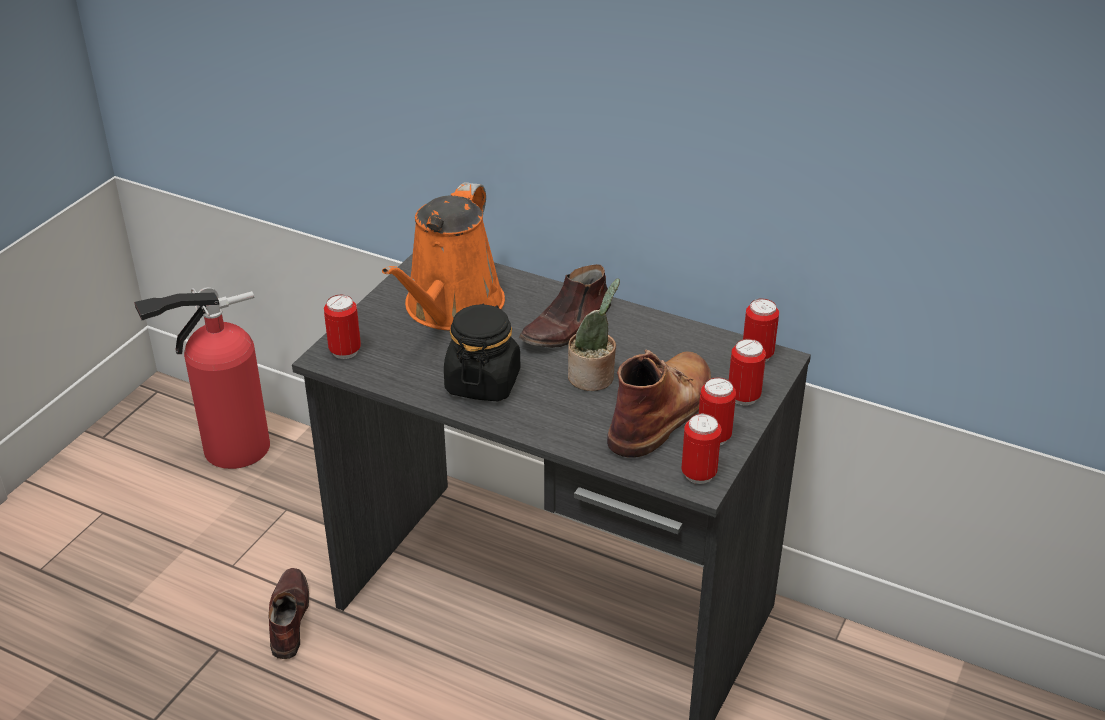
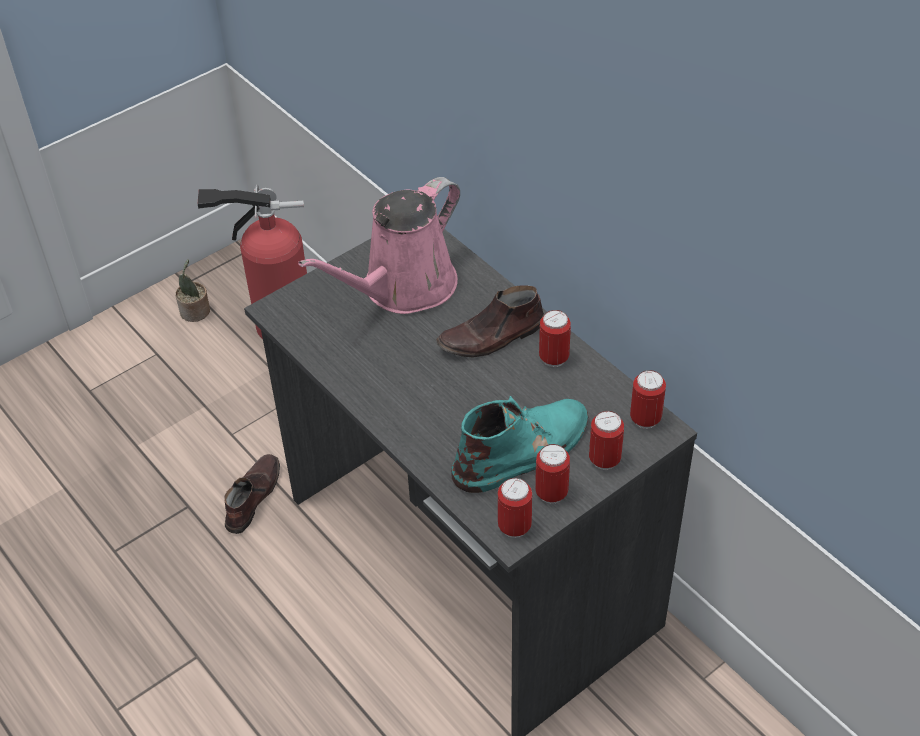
camera: 25 degrees right, 10 degrees up
(345, 351) = (292, 308): can -> can (554, 358)
(450, 308) = (403, 288): orange watering can -> pink watering can
(483, 382) = (386, 373): black jar -> none
(593, 378) = (483, 398): potted plant -> potted plant (195, 312)
(662, 410) = (523, 450): brown boot -> turquoise boot

